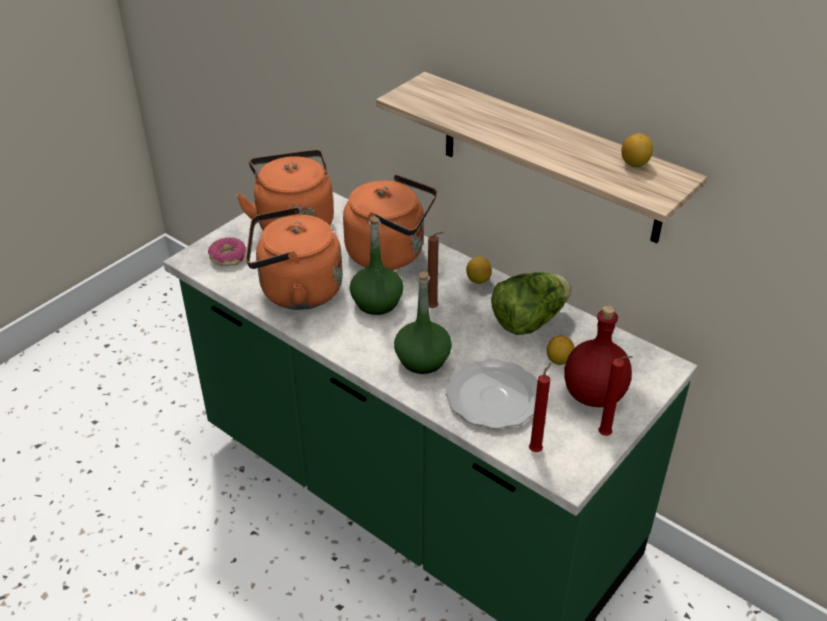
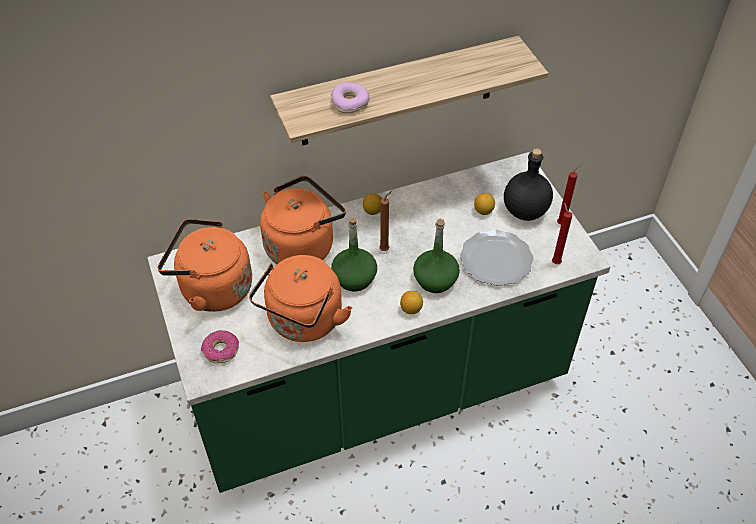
camera: 60 degrees left, 10 degrees up
(459, 111) = (350, 102): none -> donut
(529, 321) = (435, 206): lettuce -> none
(593, 396) = (525, 211): red bottle -> black bottle
(635, 163) = (483, 56): lemon -> lemon (411, 309)

